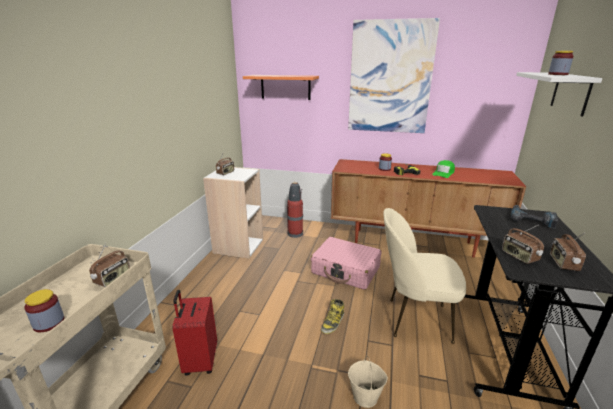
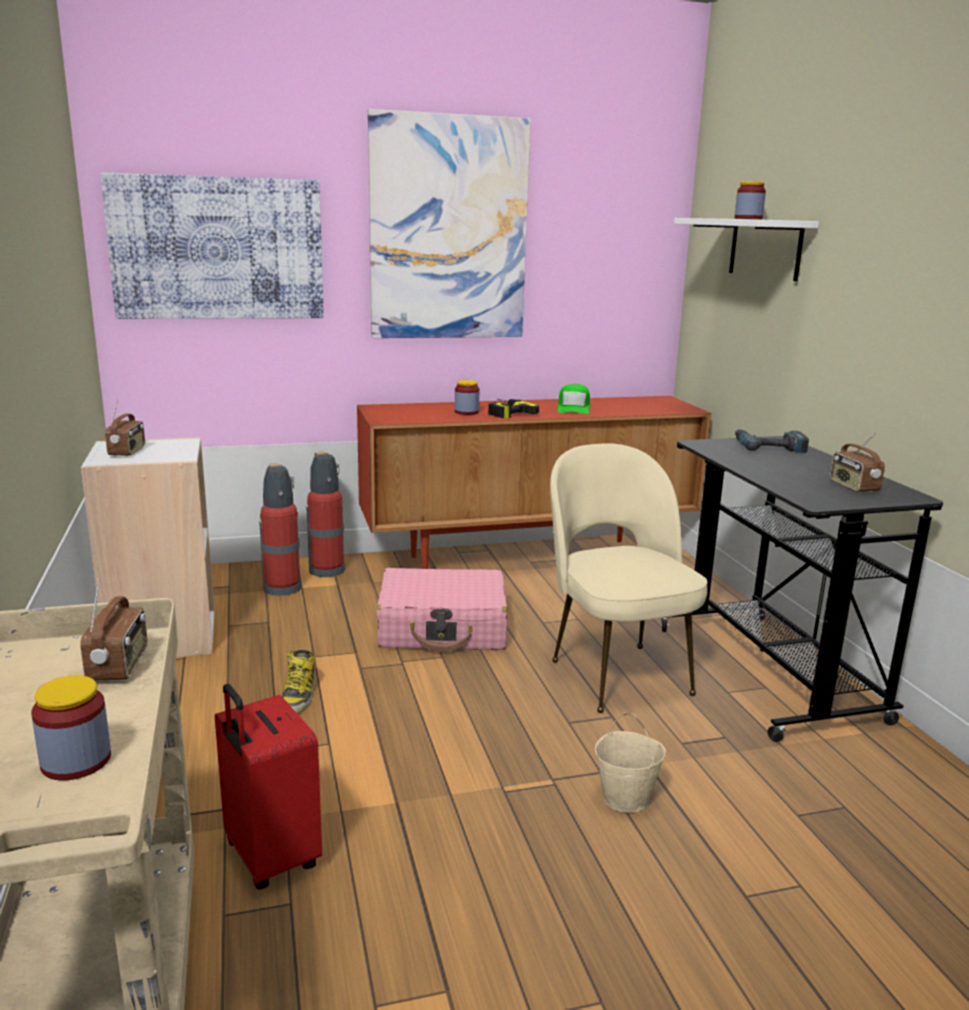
camera: 30 degrees left, 5 degrees down
(285, 87) = (218, 248): orange shelf -> picture
(318, 229) = (326, 570): none -> fire extinguisher
(333, 322) = (487, 714): boot -> boot (298, 696)
(412, 319) = (616, 672): beige chair -> beige chair turned 90 degrees clockwise
(519, 256) = (799, 489): radio -> none

